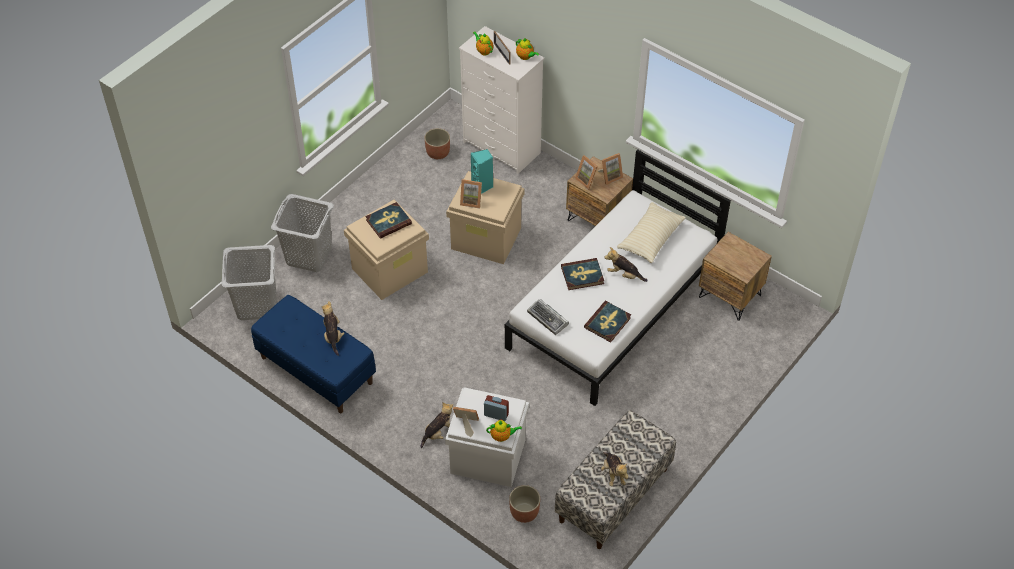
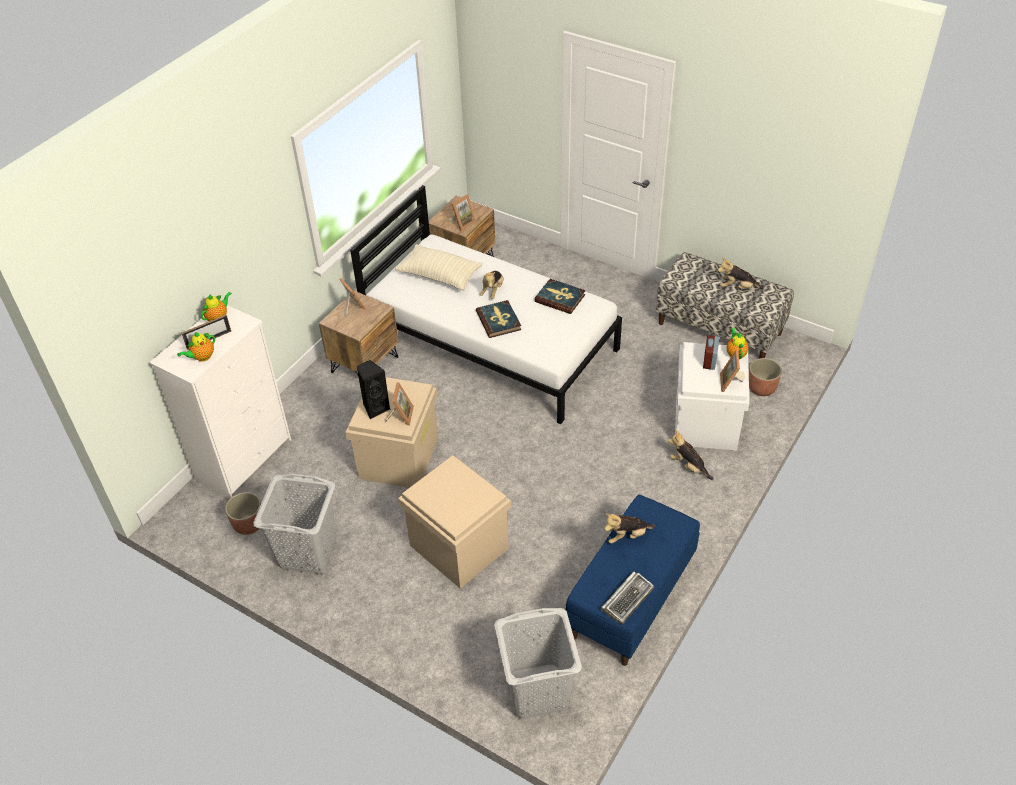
camera: 95 degrees left, 5 degrees down
(309, 255) = (441, 643): grey laundry basket -> grey laundry basket (307, 552)
(388, 221) = (443, 492): book -> none
(482, 186) = (375, 408): turquoise speaker -> black speaker
(548, 319) = (564, 341): keyboard -> keyboard (627, 599)
(587, 180) = (358, 324): picture frame -> picture frame (462, 223)
(613, 474) = (737, 287): plush toy -> plush toy turned 150 degrees counterclockwise

